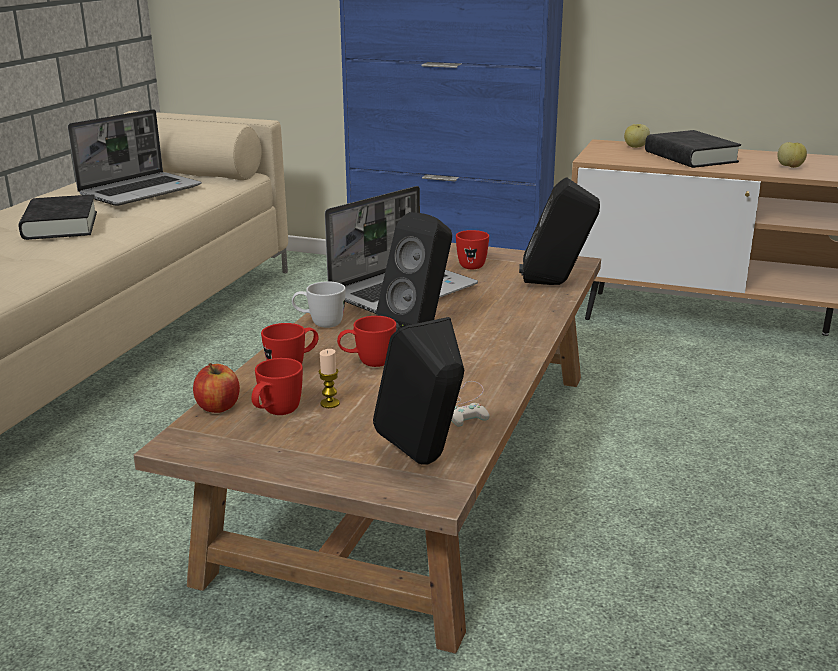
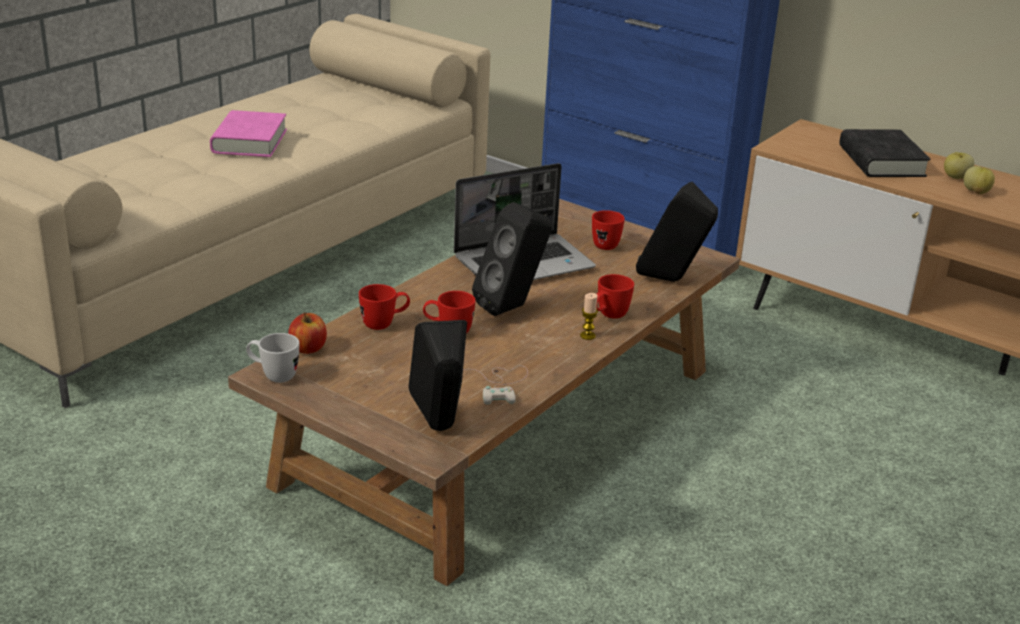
camera: 15 degrees right, 5 degrees up
(60, 225) = (249, 141): black book -> pink book
(141, 191) = (337, 109): laptop -> none
(276, 414) = (349, 364): red mug -> red mug (608, 316)
(320, 324) = (430, 285): white mug -> white mug (273, 376)
(330, 403) = (396, 363): candle -> candle (587, 336)
(635, 147) = (836, 137): apple -> apple (955, 177)

